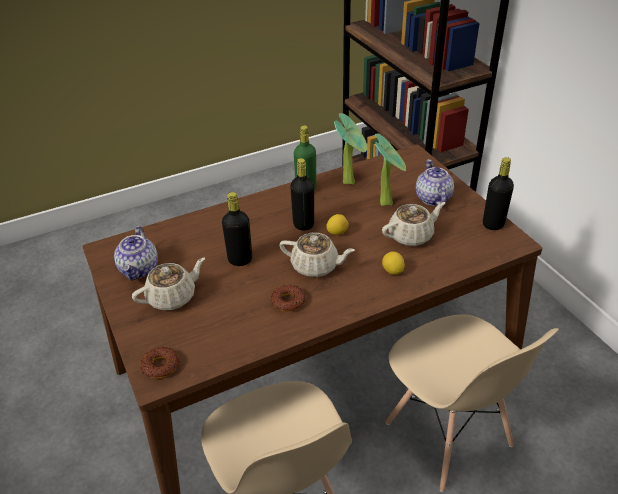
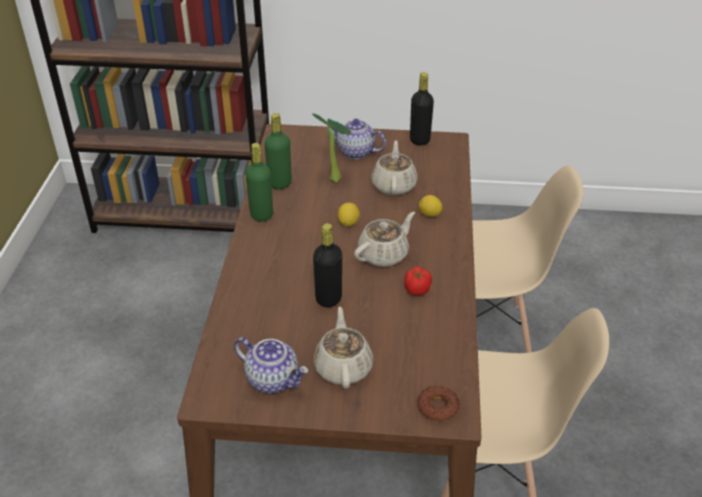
camera: 60 degrees left, 0 degrees up
(288, 301) = (416, 290): donut -> tomato
(303, 224) = (315, 238): black bottle -> none
(350, 181) = (280, 183): potted plant -> green bottle

